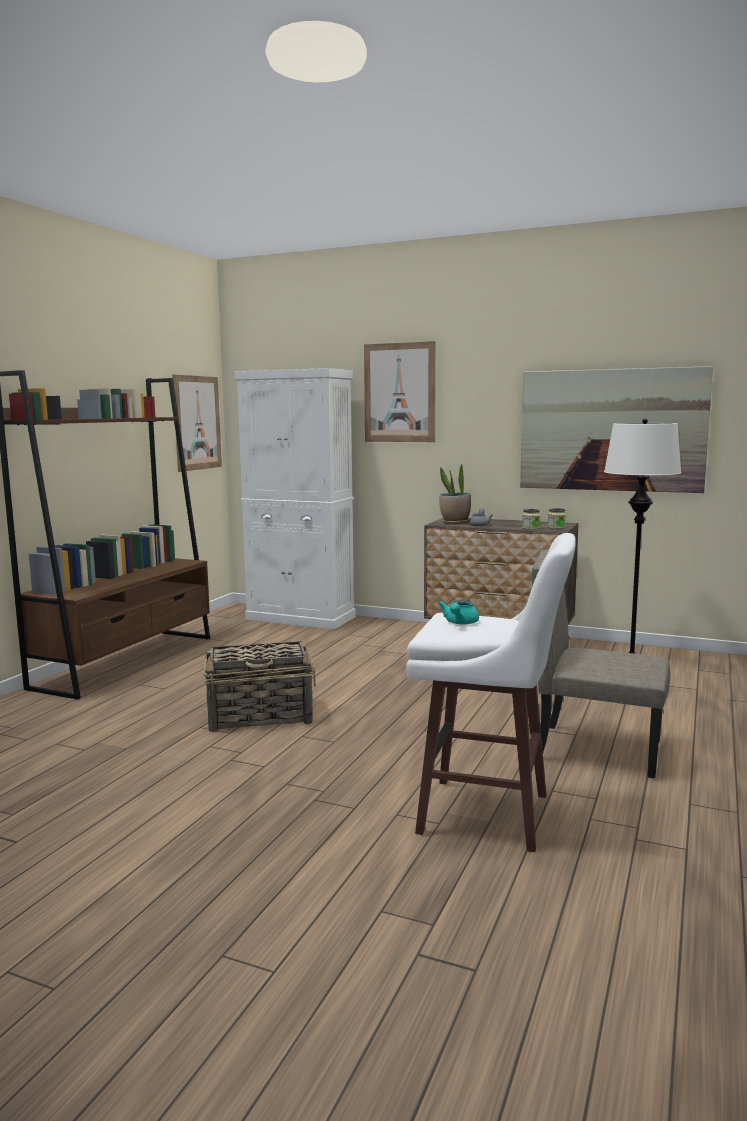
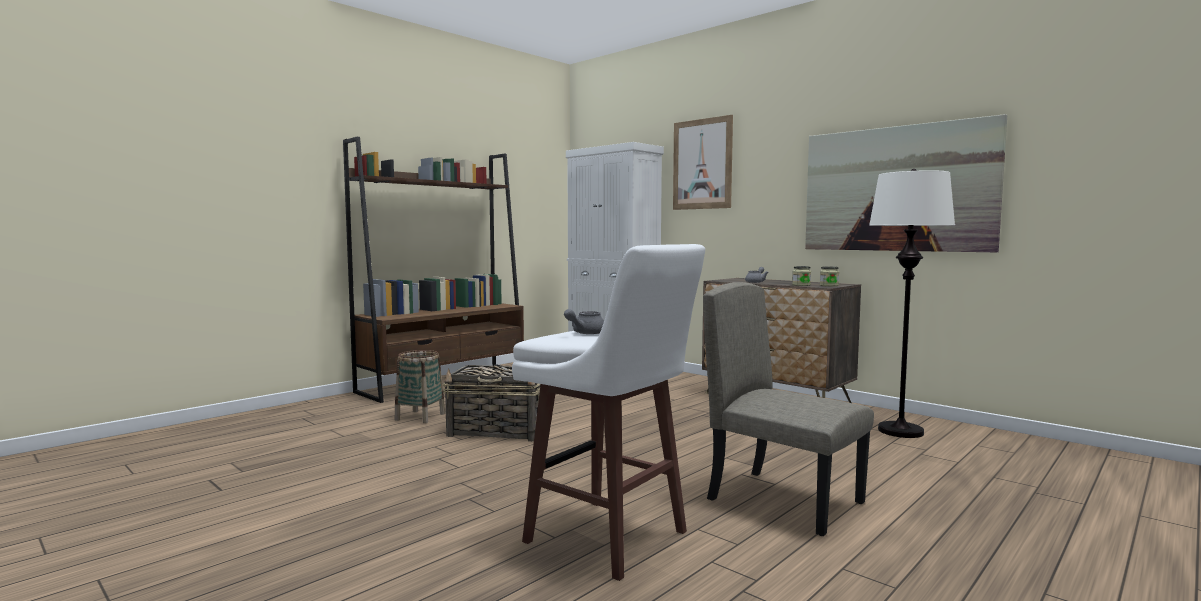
camera: 20 degrees right, 5 degrees down
(149, 711) = (420, 417): none -> basket
(197, 423) = (541, 196): picture -> none
(455, 522) = (736, 280): potted plant -> none
(459, 623) = (584, 333): turquoise teapot -> grey teapot

